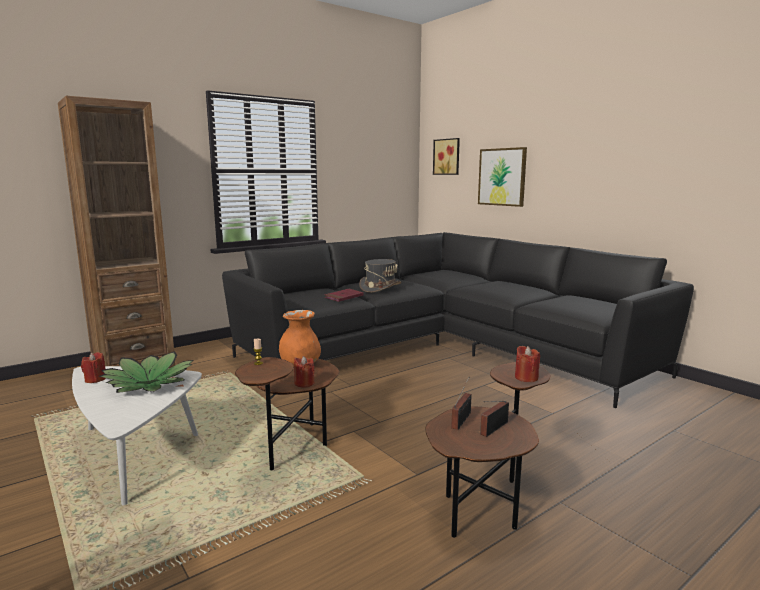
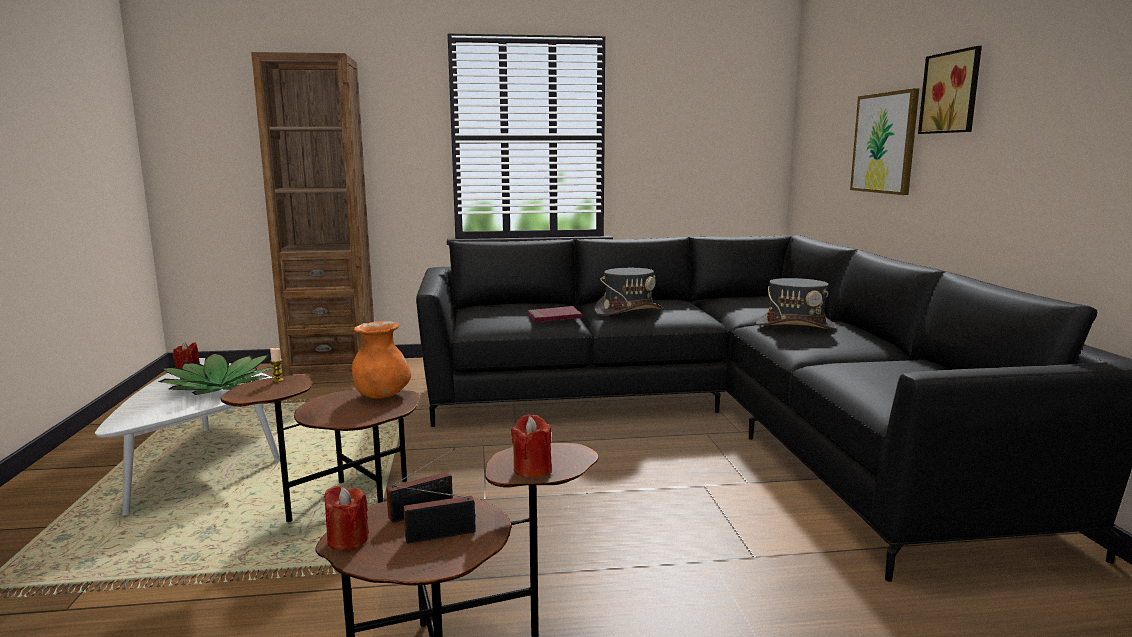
camera: 30 degrees right, 0 degrees up
(304, 383) = (343, 418): red candle -> red candle (348, 540)
(447, 157) = (823, 111): picture -> picture (953, 92)
(484, 286) = (795, 326): none -> grey hat

